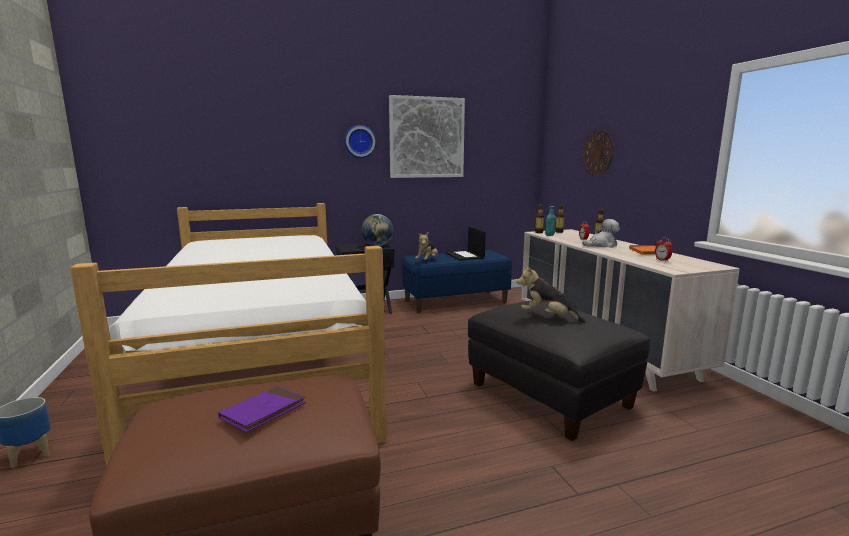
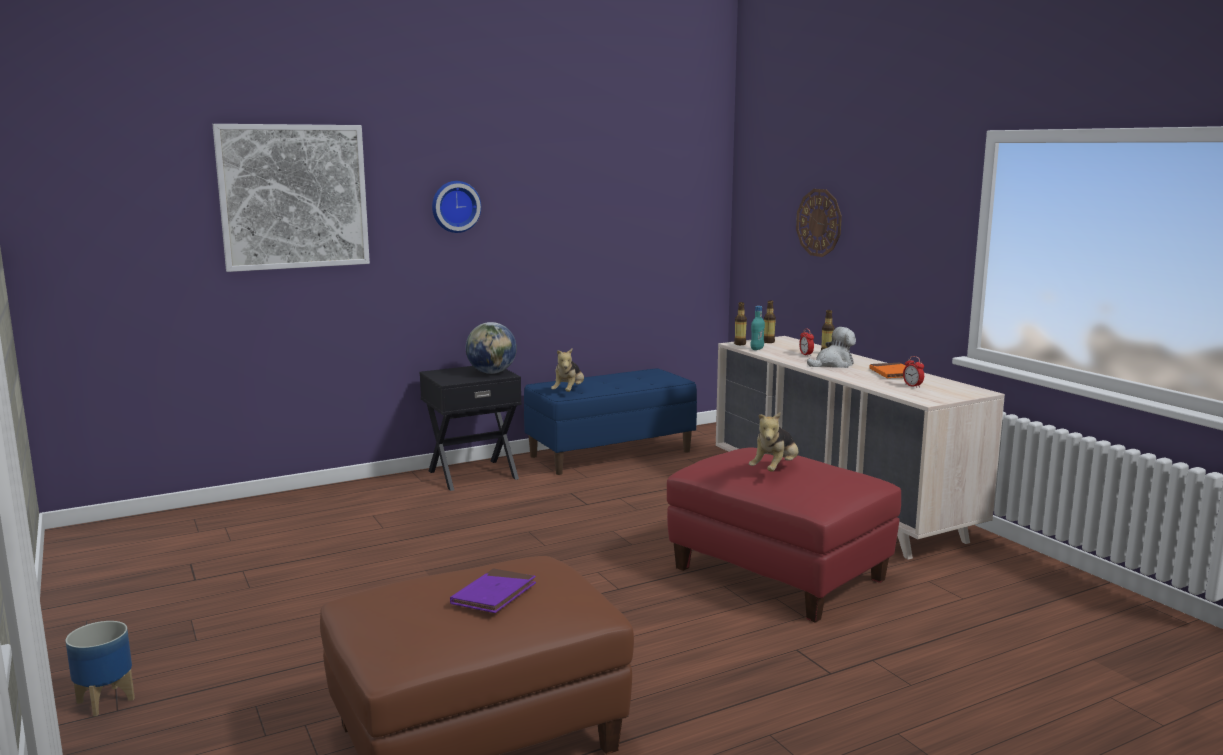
camera: 10 degrees left, 0 degrees up
(264, 364) = (359, 565): bed -> none
(427, 137) = (558, 196): picture -> picture (294, 196)
(465, 256) = (624, 381): laptop -> none
(547, 317) = (775, 470): plush toy -> plush toy turned 75 degrees counterclockwise
(549, 395) = (779, 574): black ottoman -> red ottoman

